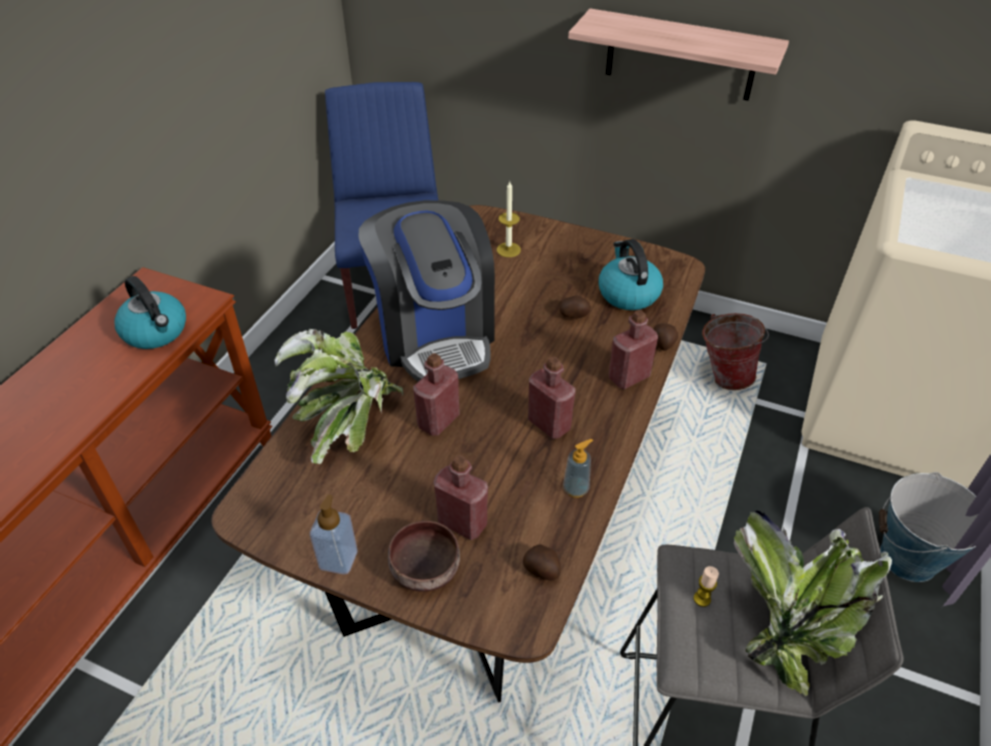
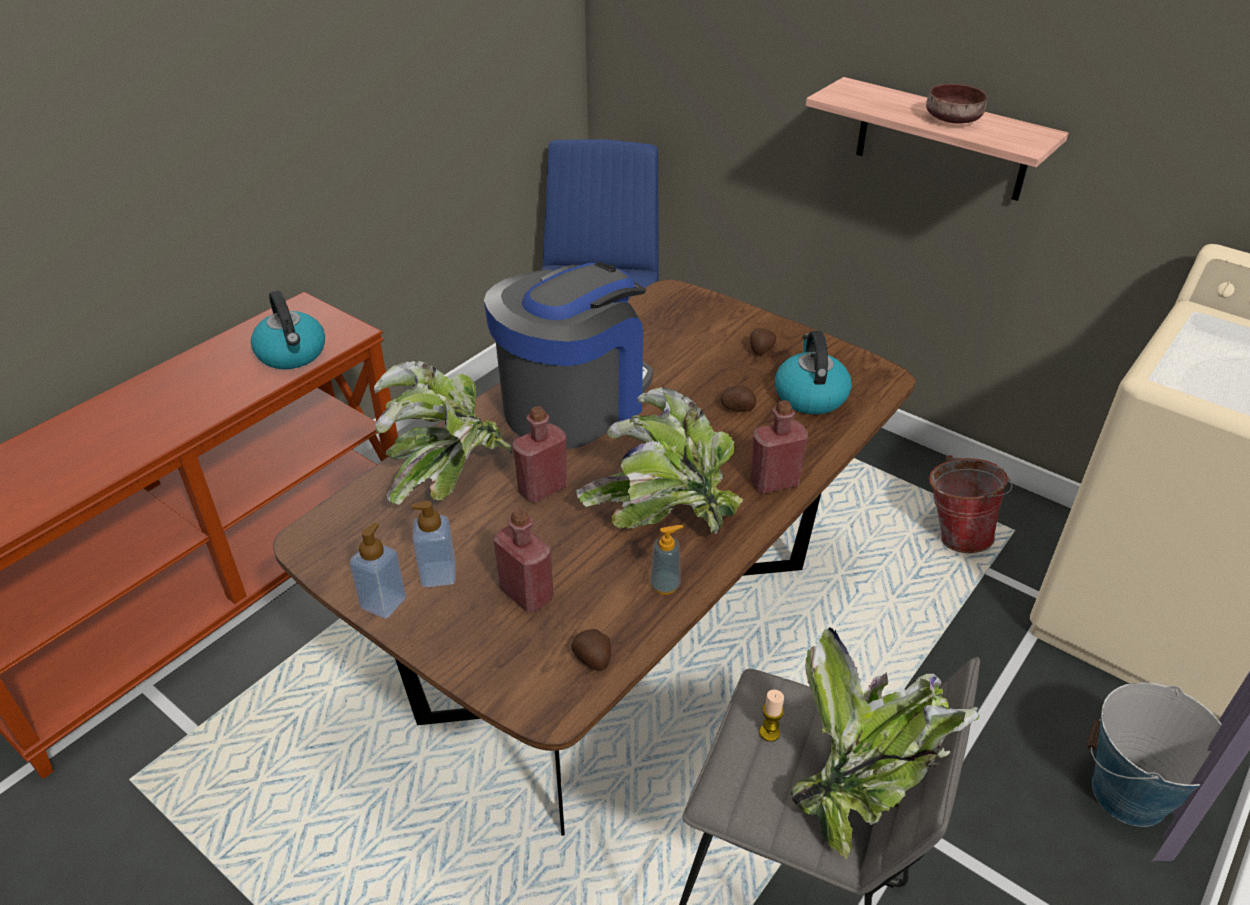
camera: 15 degrees right, 5 degrees down
(378, 521) = (438, 575): none -> soap dispenser
(427, 567) = (471, 629): brown bowl -> brown bowl (954, 119)
(435, 334) = (574, 403): coffee machine -> coffee machine turned 135 degrees counterclockwise
(508, 250) = (691, 330): candle -> none
(549, 424) = (662, 514): red bottle -> potted plant
(663, 344) = (829, 455): potato -> potato (760, 350)

